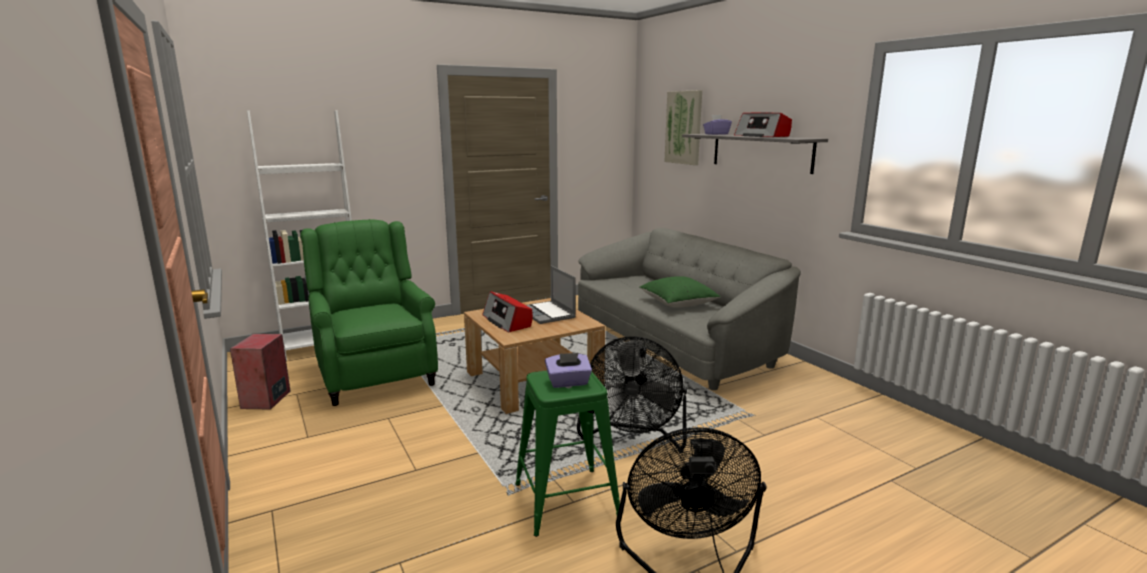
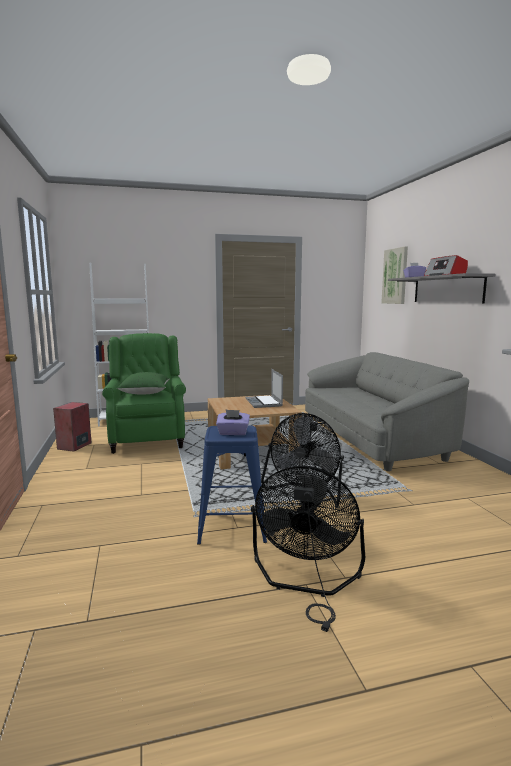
camera: 15 degrees right, 5 degrees down
(507, 321) = (232, 405): radio -> none
(566, 500) = (232, 526): green stool -> blue stool
(678, 304) = (371, 405): green pillow -> green pillow (145, 393)

